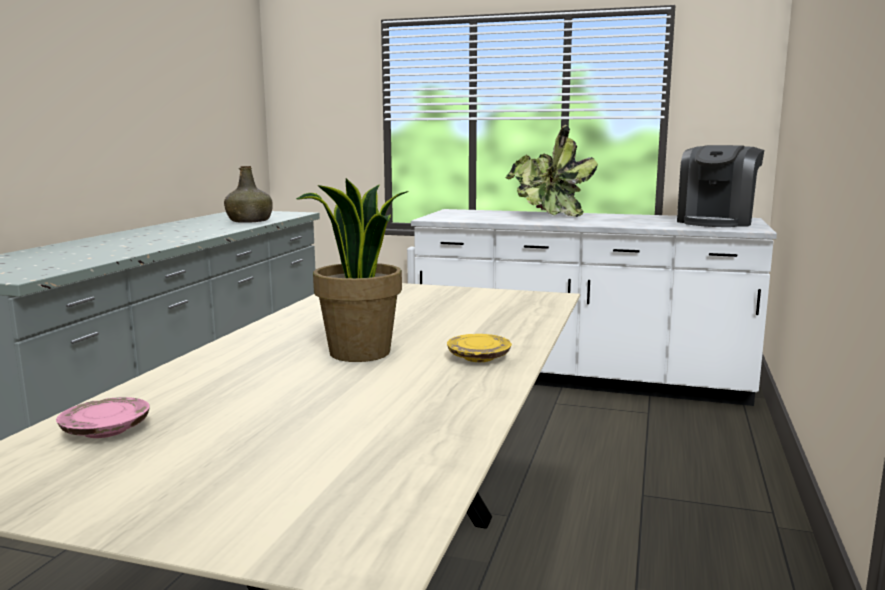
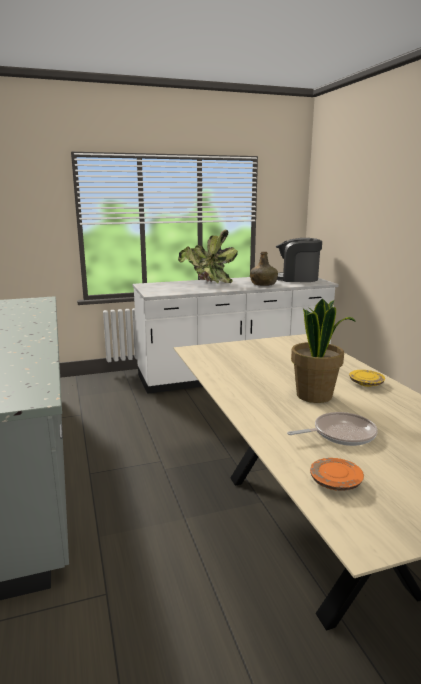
camera: 35 degrees left, 5 degrees up
(105, 431) = (335, 482): pink plate -> orange plate
(250, 221) = (33, 312): green bottle -> green bottle (263, 284)
(263, 394) = (340, 434): none -> frying pan
(716, 222) = (297, 279): coffee machine -> coffee machine turned 105 degrees clockwise

